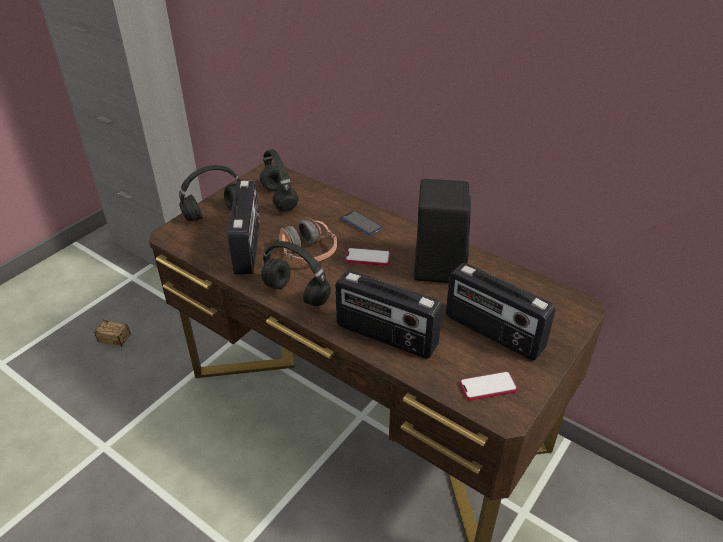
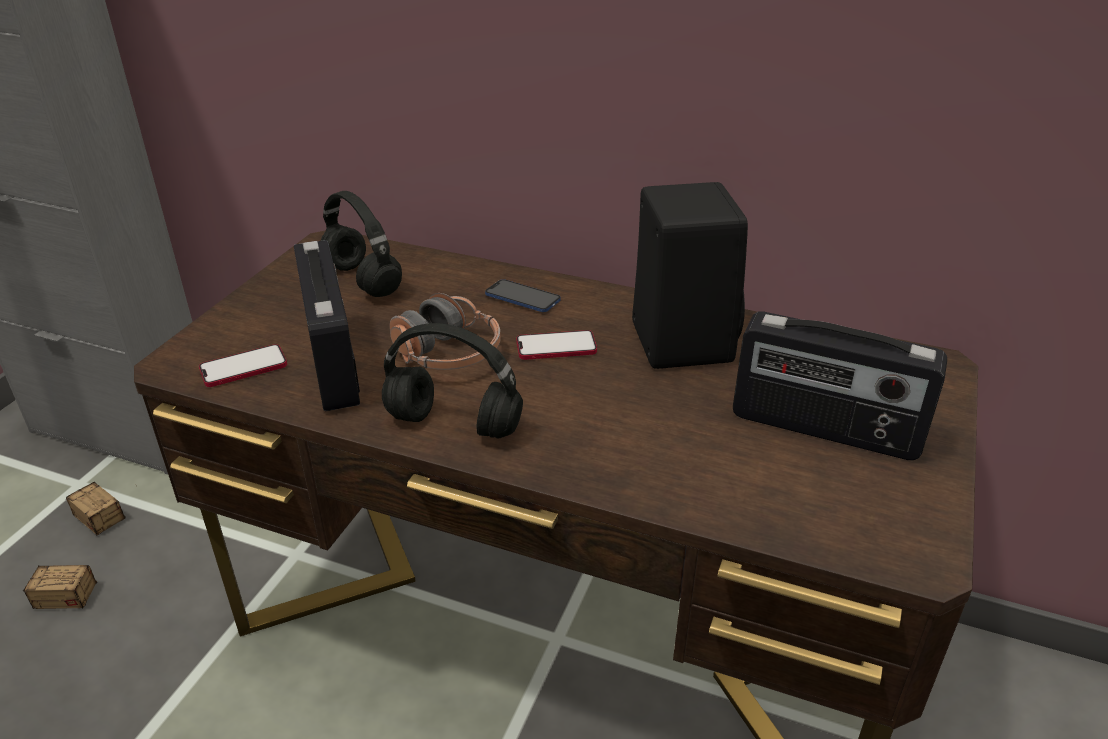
camera: 15 degrees left, 5 degrees down
(145, 308) = (116, 532): none -> storage box
(215, 212) = (252, 316): black headphones -> none
(385, 336) = (647, 468): radio -> none
(488, 387) = (865, 518): phone -> phone (244, 368)

